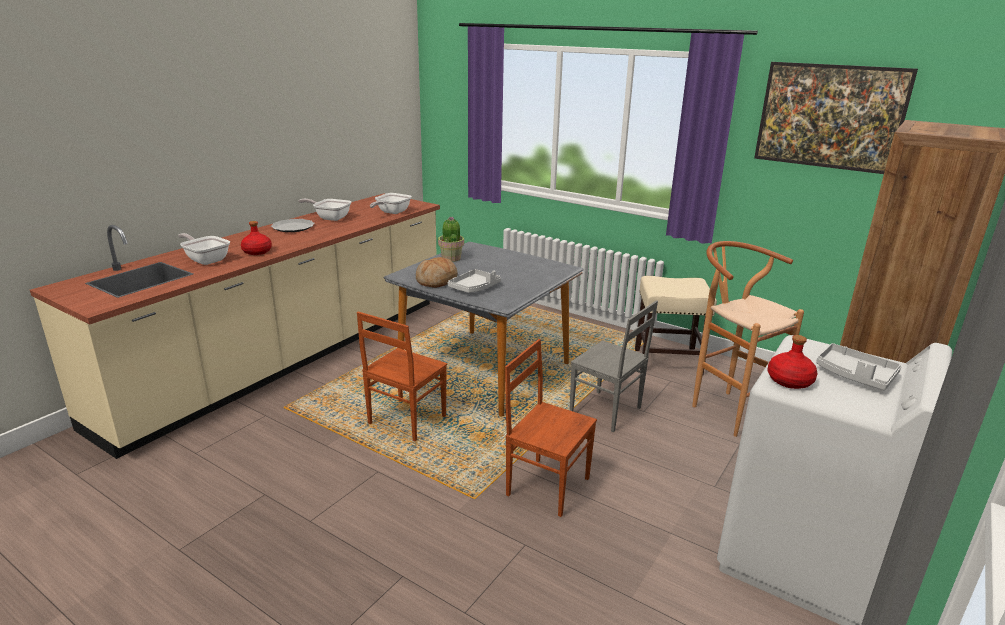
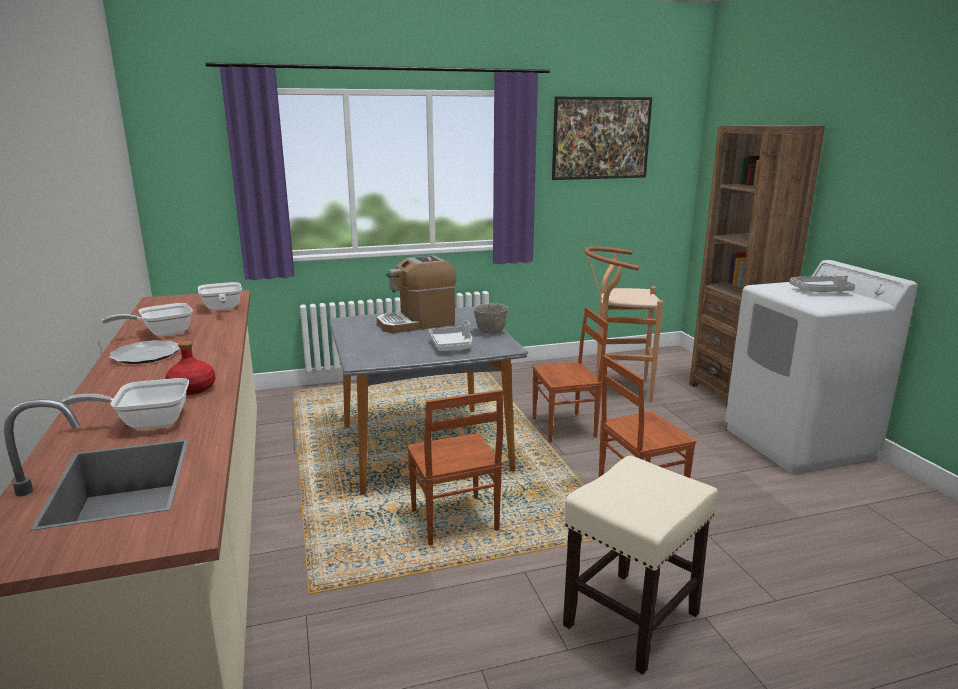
camera: 50 degrees left, 5 degrees down
(437, 281) = (407, 354): bread -> none
(451, 258) = (360, 334): potted plant -> none
(502, 264) = (416, 323): none -> coffee machine
(527, 289) = (490, 332): none -> grey bowl
(606, 411) = (565, 428): grey chair -> brown chair
(666, 361) = (528, 378): beige stool -> beige stool (631, 620)
(789, 380) = (817, 303): red bottle -> none

